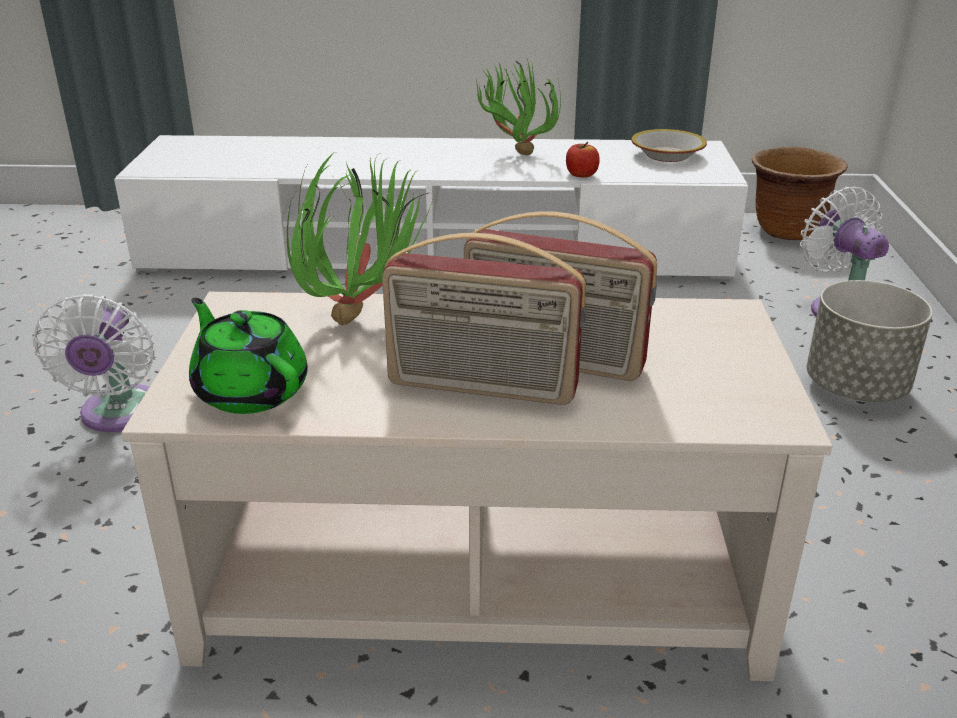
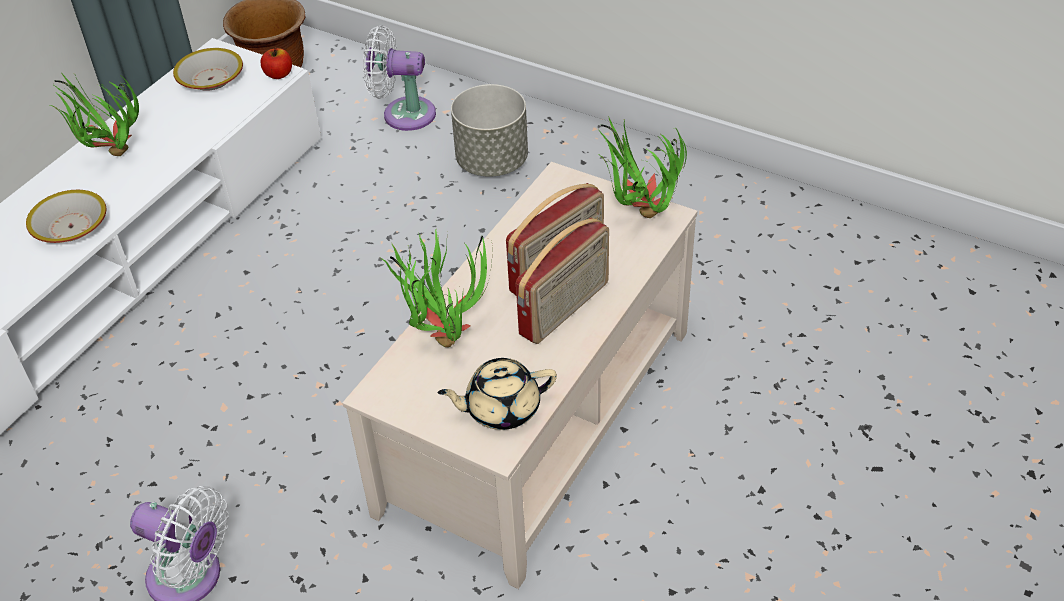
camera: 60 degrees left, 15 degrees up
(250, 391) = (501, 408): green teapot -> beige teapot
(416, 165) = (71, 227): none -> bowl
(581, 175) = (199, 141): apple -> apple (278, 74)
(739, 395) = (639, 218): none -> potted plant

